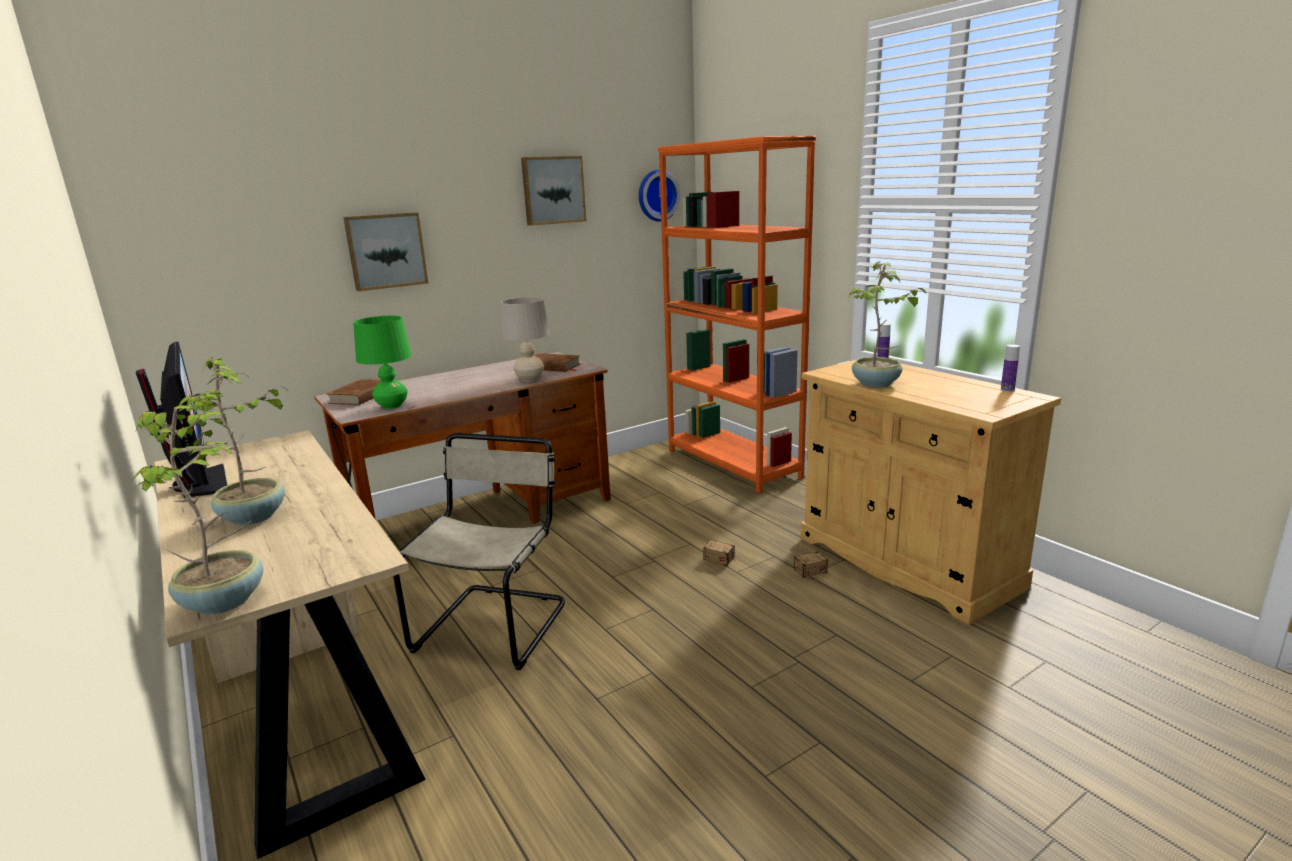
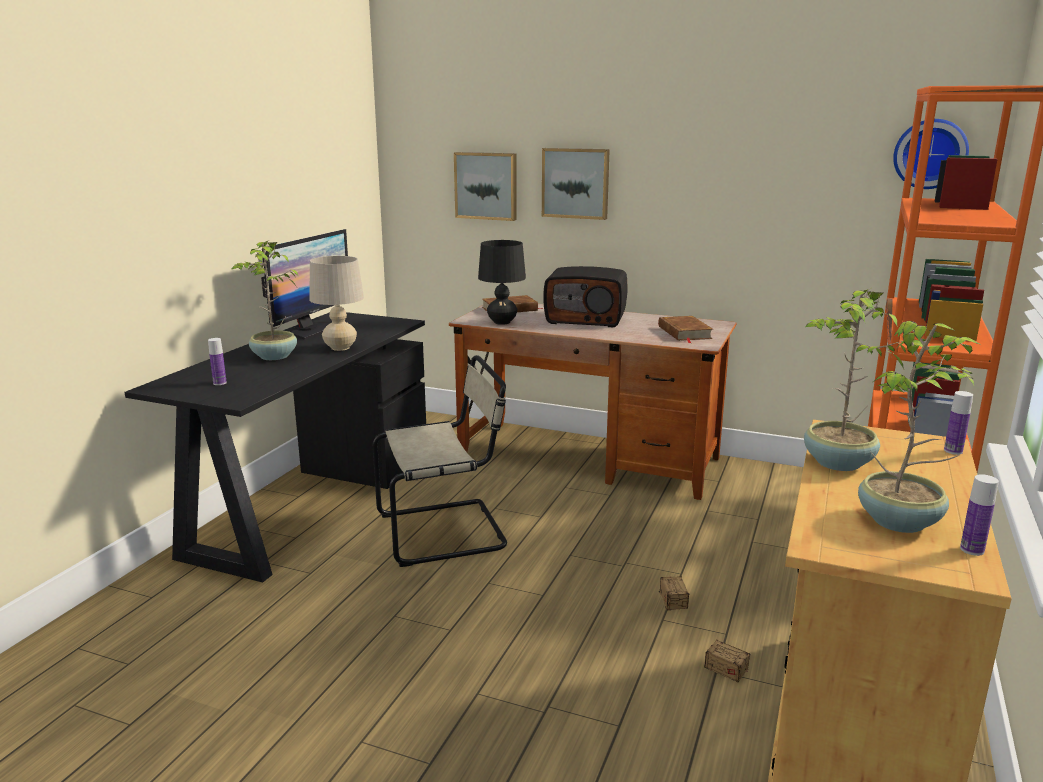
camera: 55 degrees right, 0 degrees up
(226, 601) = (168, 388): potted plant -> potted plant (901, 522)
(282, 562) = (220, 383): none -> bottle
(303, 696) = (309, 503): beige desk -> black desk
(392, 406) = (502, 322): green table lamp -> black table lamp
(453, 381) = (586, 319): none -> radio
(530, 379) = (634, 336): beige table lamp -> beige table lamp (340, 348)
(553, 190) = (769, 137): picture -> picture (486, 185)

